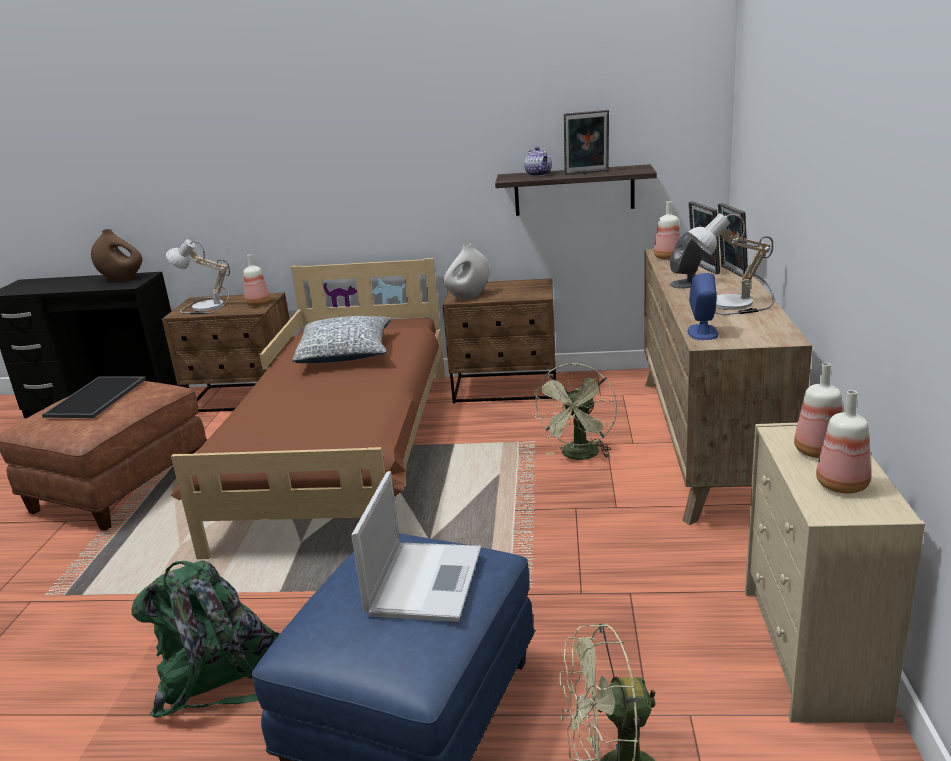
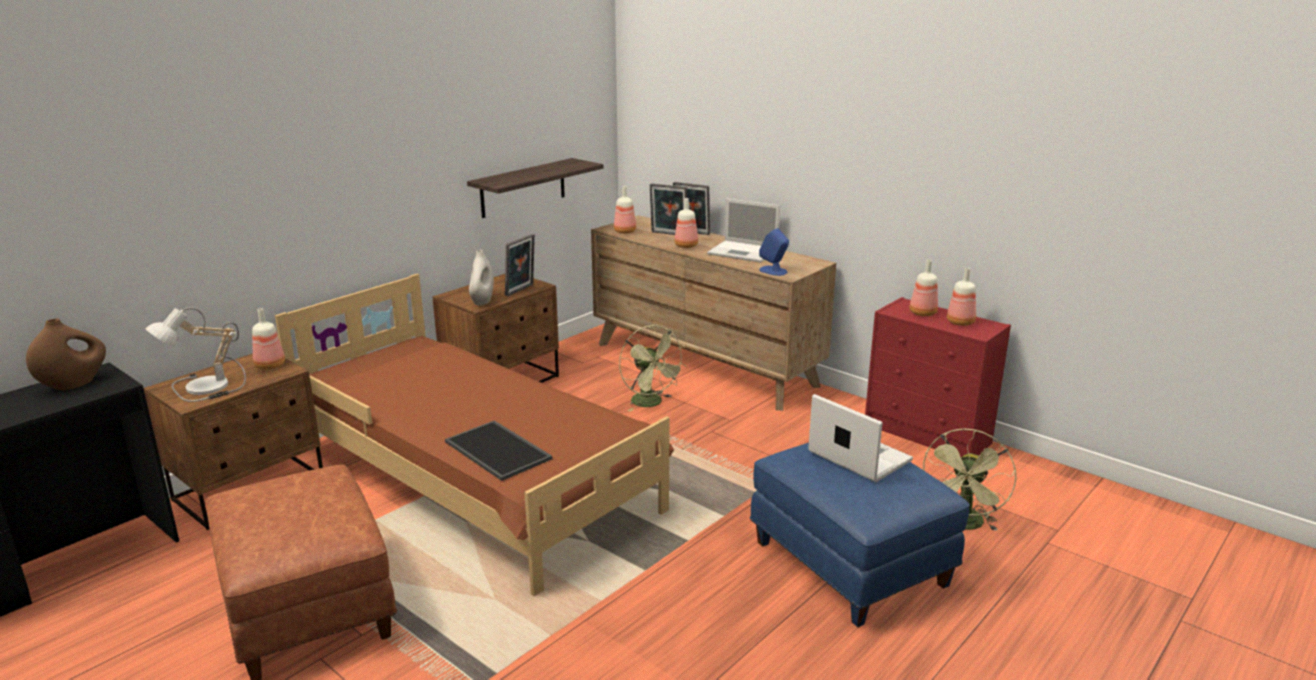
camera: 55 degrees left, 0 degrees up
(97, 398) = (286, 506): tray -> tray (500, 450)
(224, 676) = (720, 625): green backpack -> none
(346, 354) = (432, 383): pillow -> none
(539, 174) = (511, 176): teapot -> none
(587, 172) = (548, 170): picture frame -> picture frame (521, 290)
(688, 284) = (687, 246): grey speaker -> bottle
(730, 304) = (744, 252): table lamp -> laptop
(812, 653) = (928, 435): beige dresser -> red dresser

